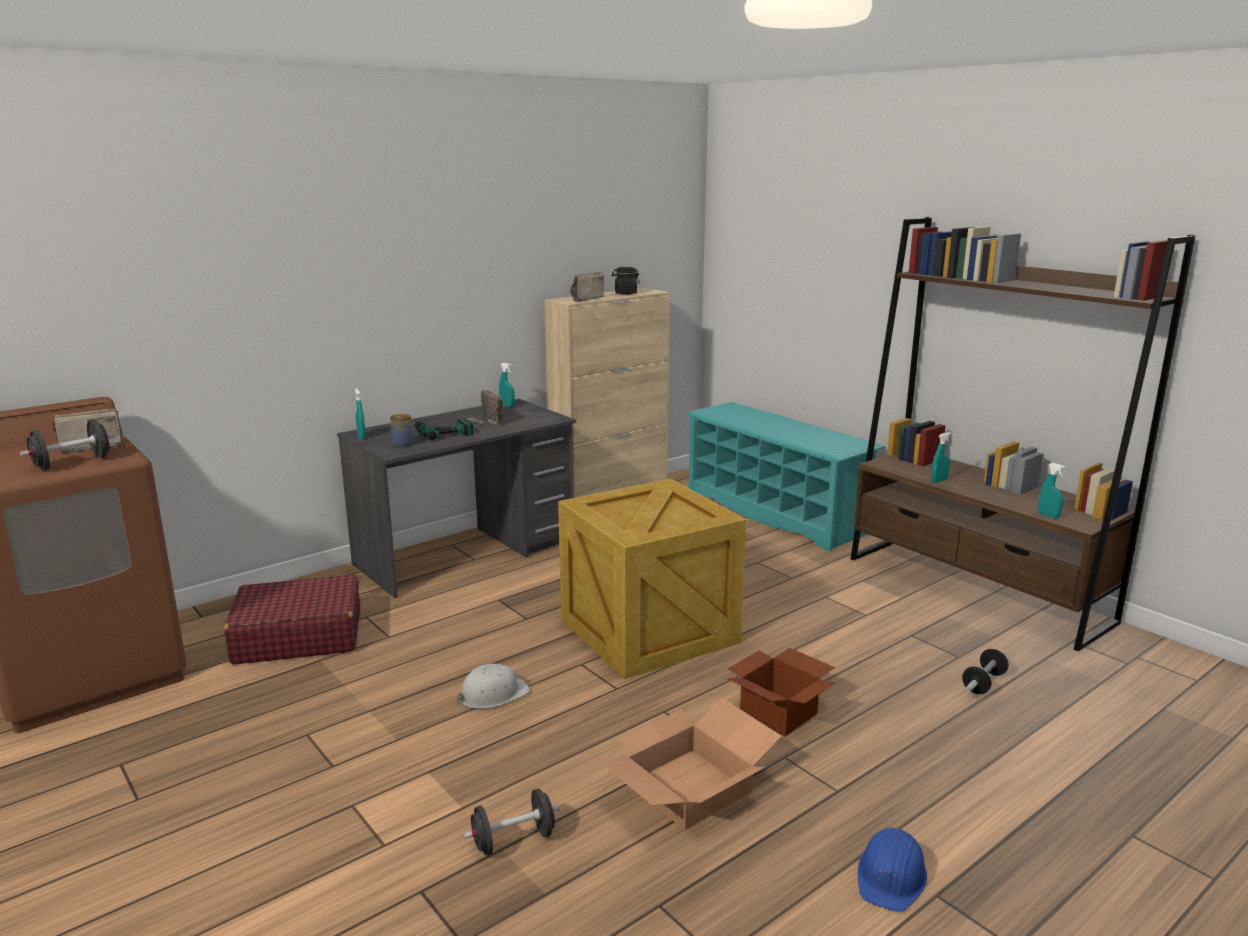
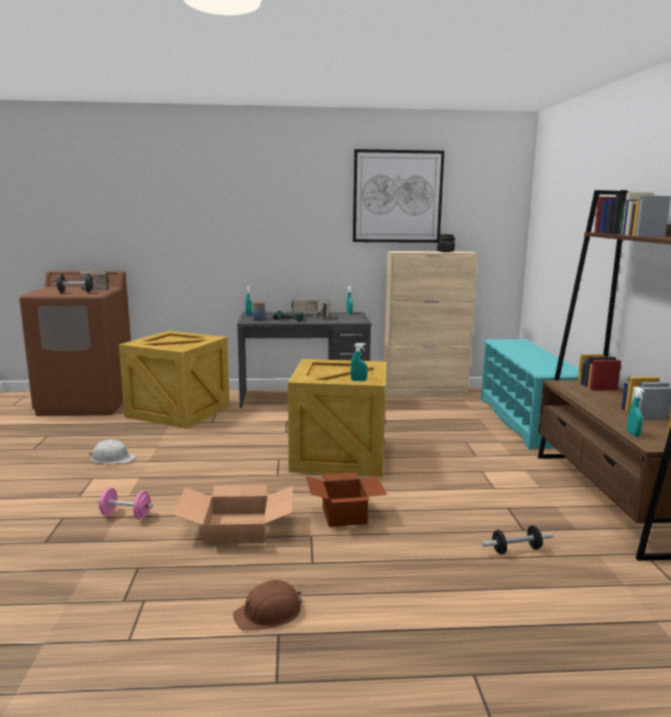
camera: 35 degrees right, 5 degrees down
(298, 636) = (177, 411): red suitcase -> crate
(493, 694) = (216, 458): white hard hat -> white hard hat (112, 459)
(513, 840) = (126, 515): black dumbbell -> pink dumbbell
(551, 214) = (397, 197): none -> picture
(583, 299) = (409, 251): radio -> radio (303, 314)
(891, 876) = (269, 613): blue hard hat -> brown hard hat
(939, 481) = (584, 399): turquoise spray bottle -> turquoise spray bottle (358, 380)

